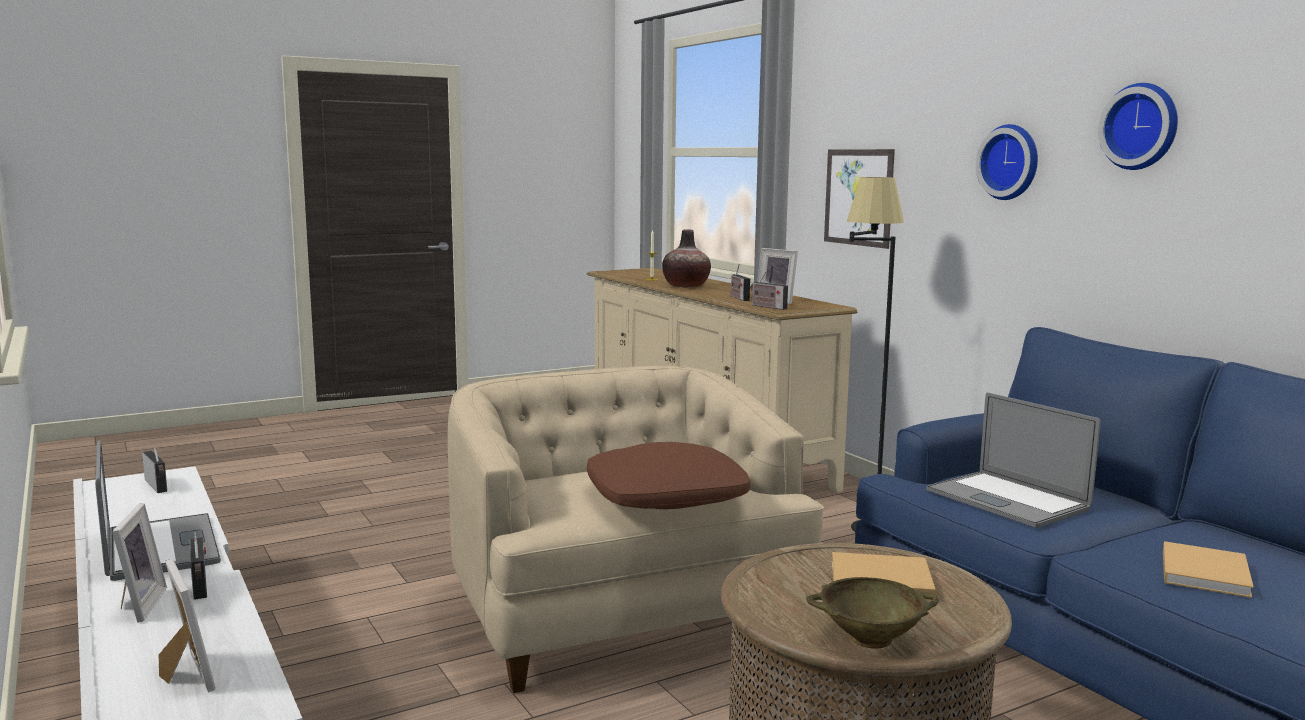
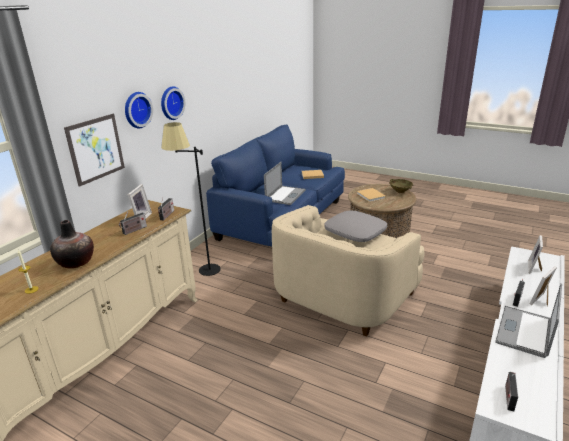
camera: 120 degrees left, 15 degrees up
(666, 496) = (355, 232): brown pillow -> grey pillow
(1142, 126) = (206, 78): wall clock -> wall clock (136, 110)

